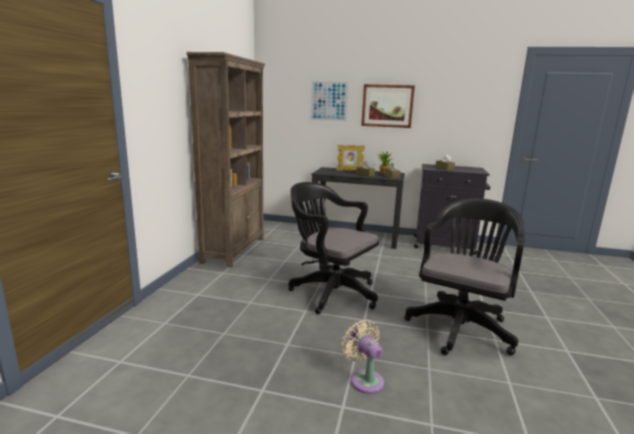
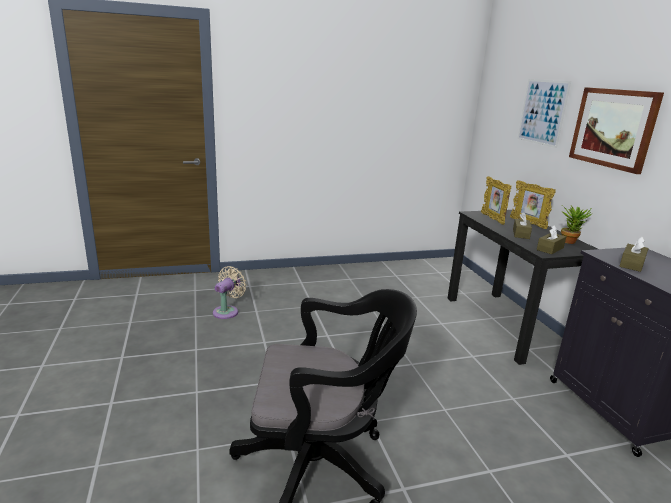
camera: 60 degrees right, 5 degrees up
(234, 250) = (356, 271): brown bookcase -> none
(330, 292) = (320, 345): black office chair -> none
(334, 172) = (492, 219): none -> picture frame
(364, 379) = (157, 406): beige fan -> beige fan (227, 311)

